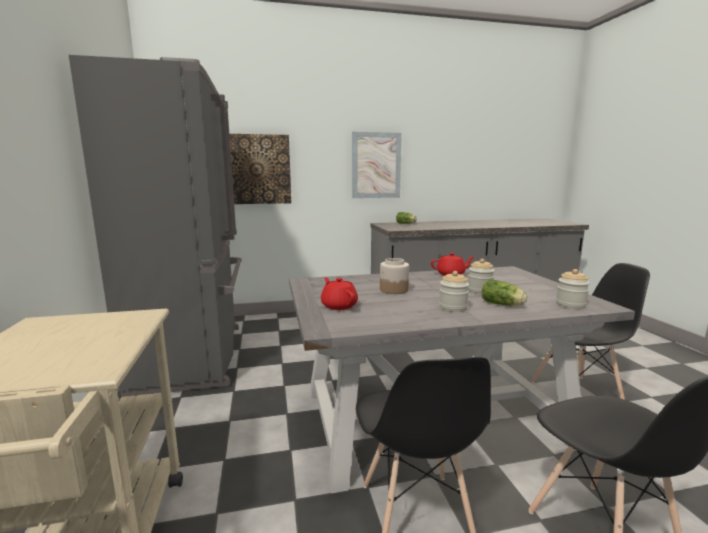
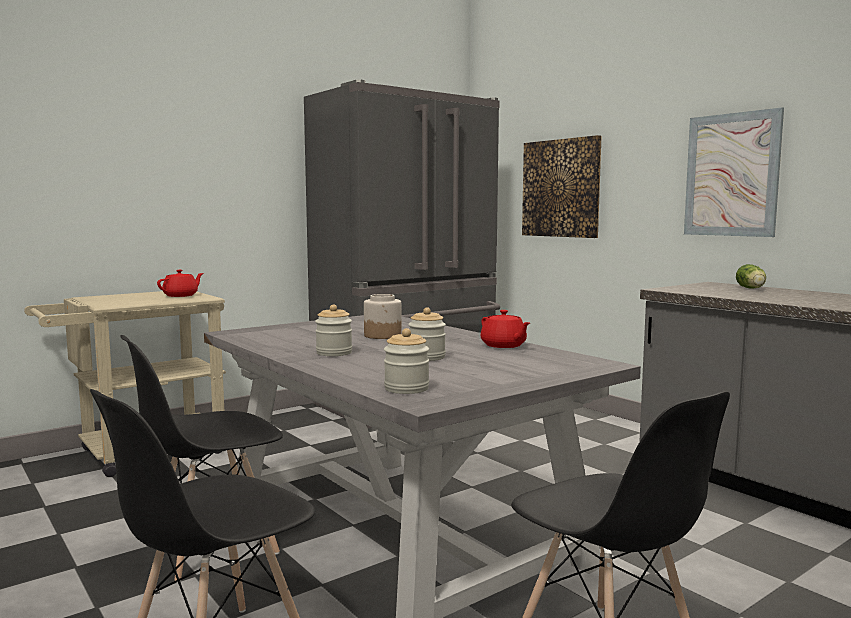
camera: 65 degrees right, 5 degrees down
(339, 305) = (302, 329): red teapot -> red teapot (181, 295)
(503, 305) = (368, 366): lettuce -> none

